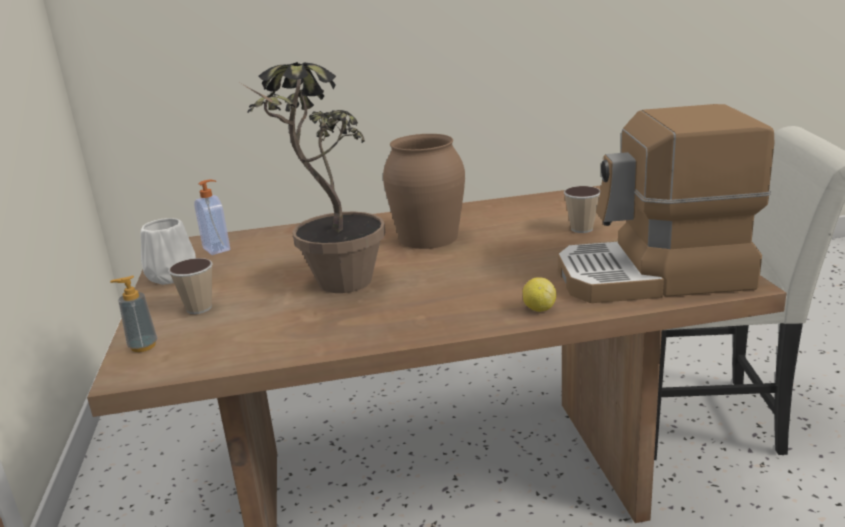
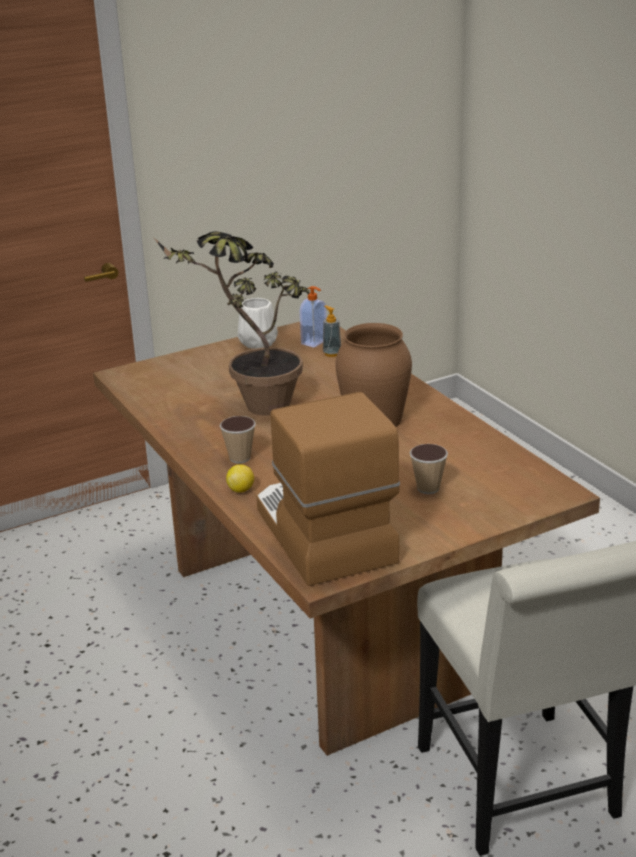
camera: 70 degrees right, 5 degrees up
(143, 346) = (152, 367): soap dispenser -> soap dispenser (332, 353)
(199, 308) = (209, 367): cup -> cup (240, 458)

